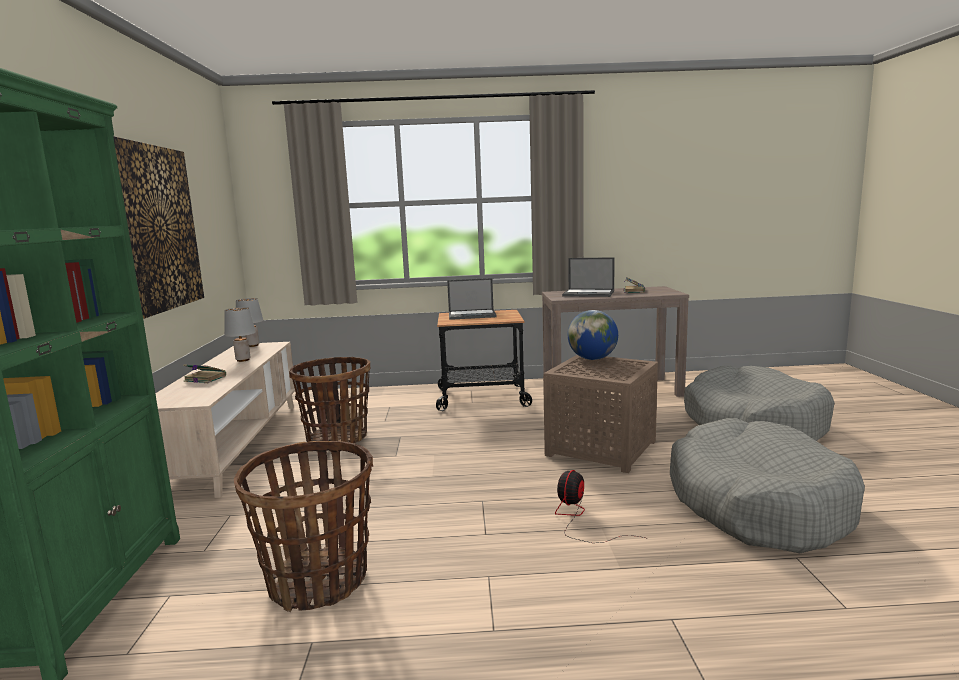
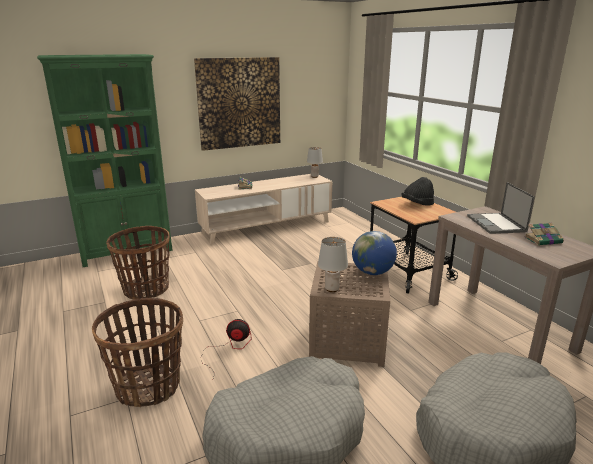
camera: 65 degrees right, 10 degrees up
(243, 360) = (283, 183): grey table lamp -> grey table lamp (332, 289)
(337, 439) = (292, 247): basket -> basket (148, 387)
(472, 315) = (417, 204): laptop -> black hat

